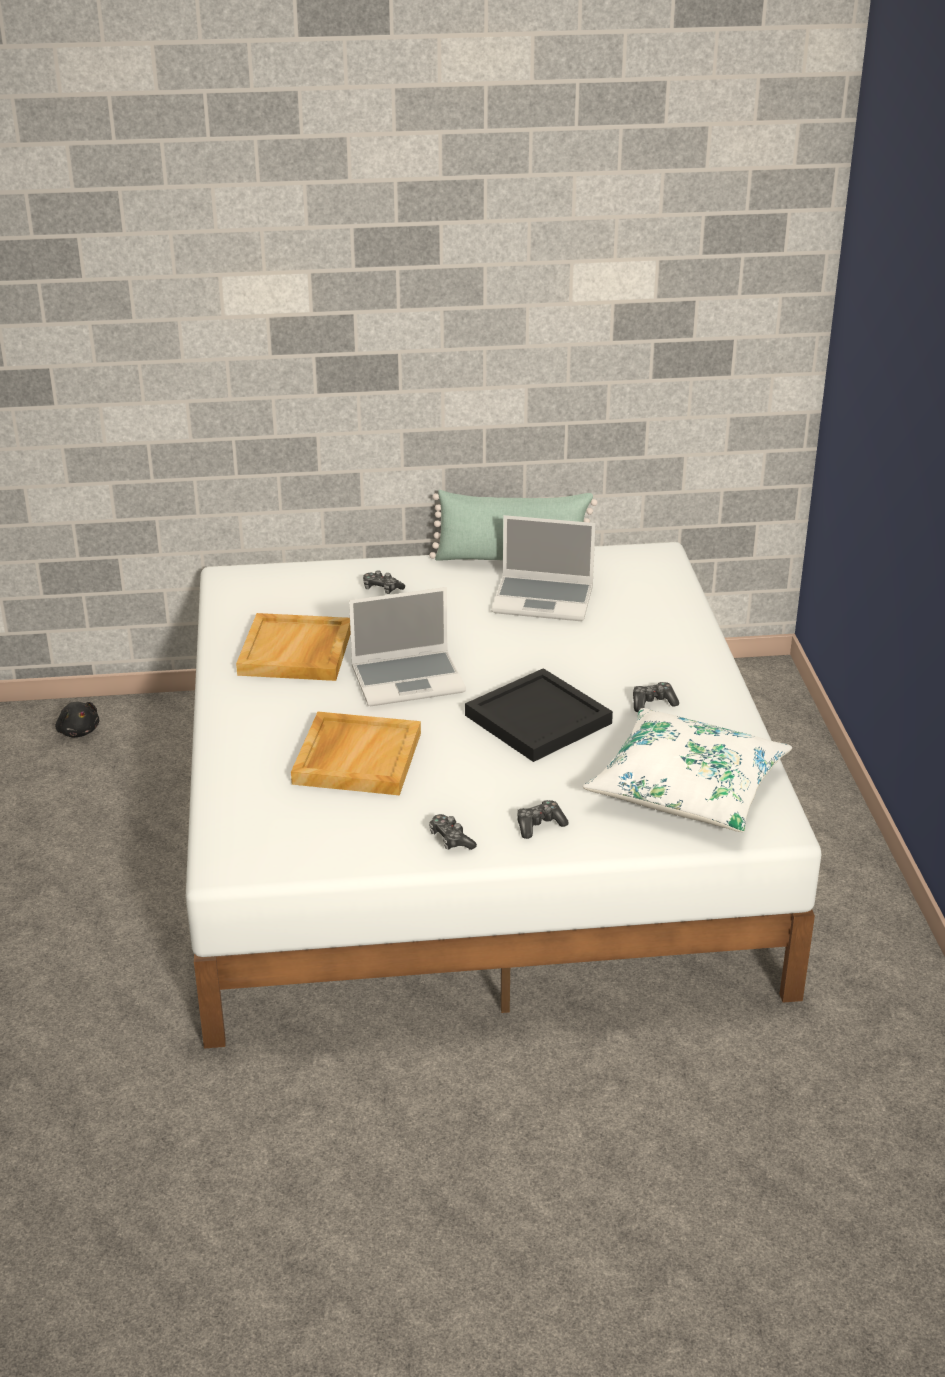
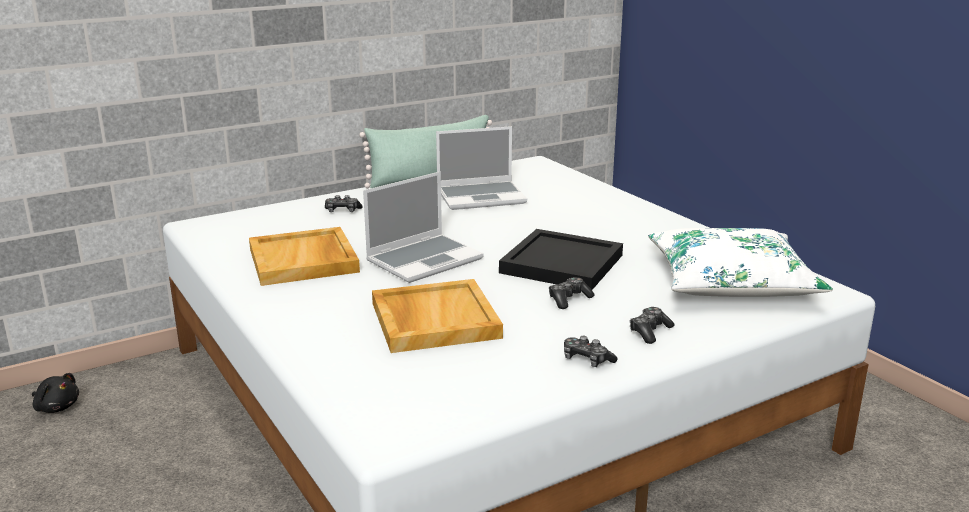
camera: 25 degrees left, 10 degrees down
(653, 703) = (636, 238): game controller -> game controller (569, 299)

